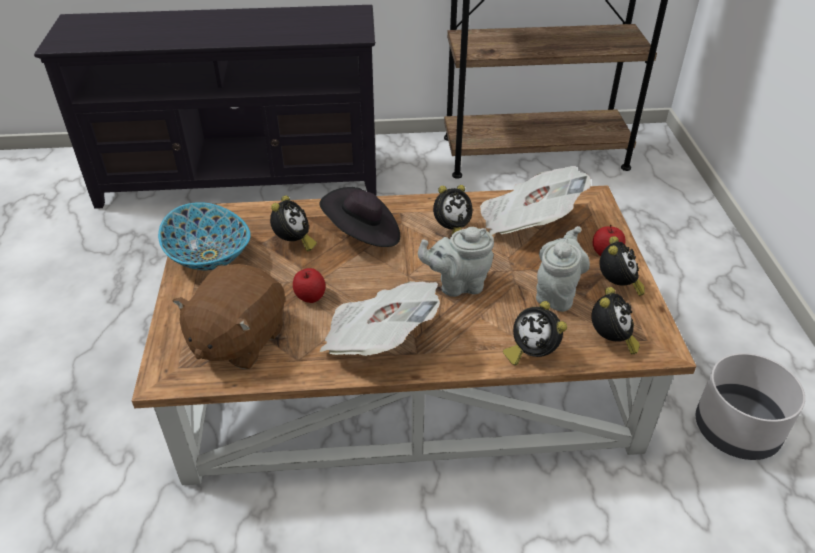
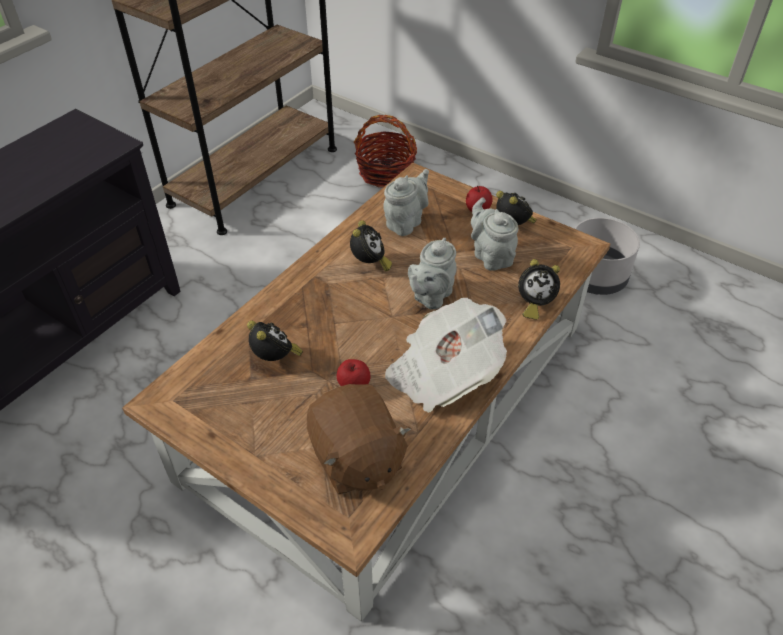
camera: 50 degrees left, 5 degrees up
(208, 257) = (226, 424): bowl -> none
(363, 234) = (315, 312): black hat -> none
(527, 222) = (406, 222): newspaper -> grey teapot
(610, 341) = (557, 262): alarm clock -> none
(648, 211) = (386, 173): none -> basket

